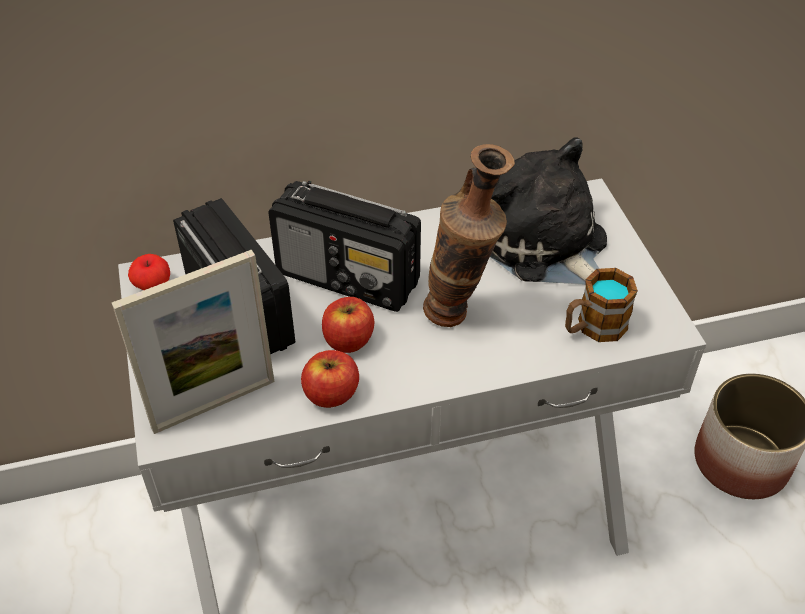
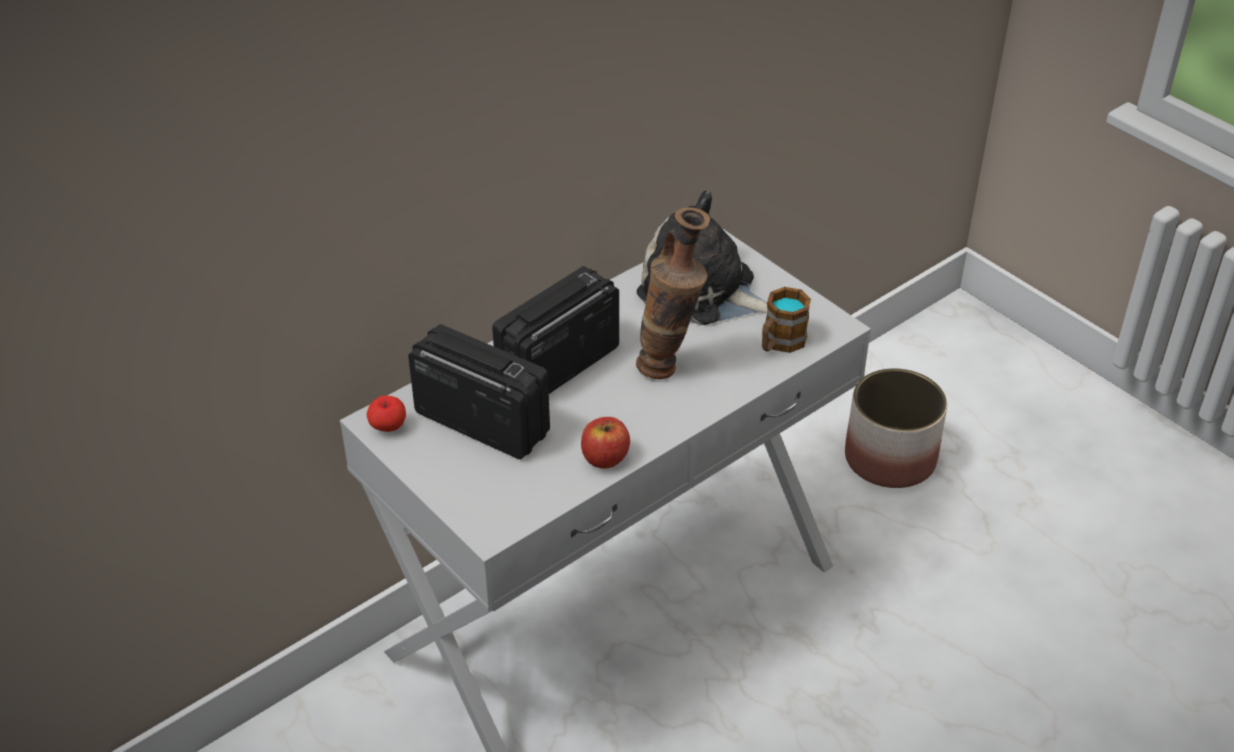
camera: 25 degrees left, 5 degrees down
(214, 404) = (513, 497): picture frame -> none
(348, 340) = (590, 414): apple -> none
(349, 278) = (557, 367): radio -> radio turned 135 degrees clockwise

